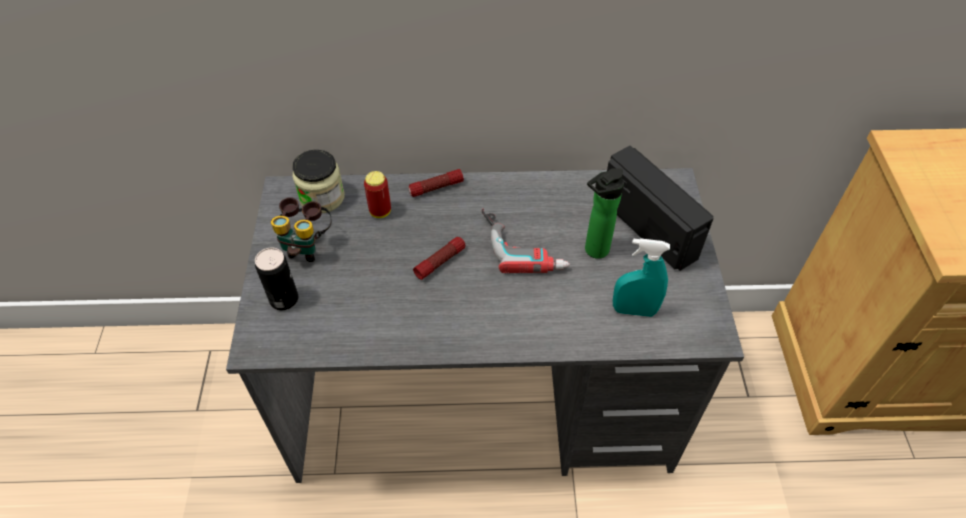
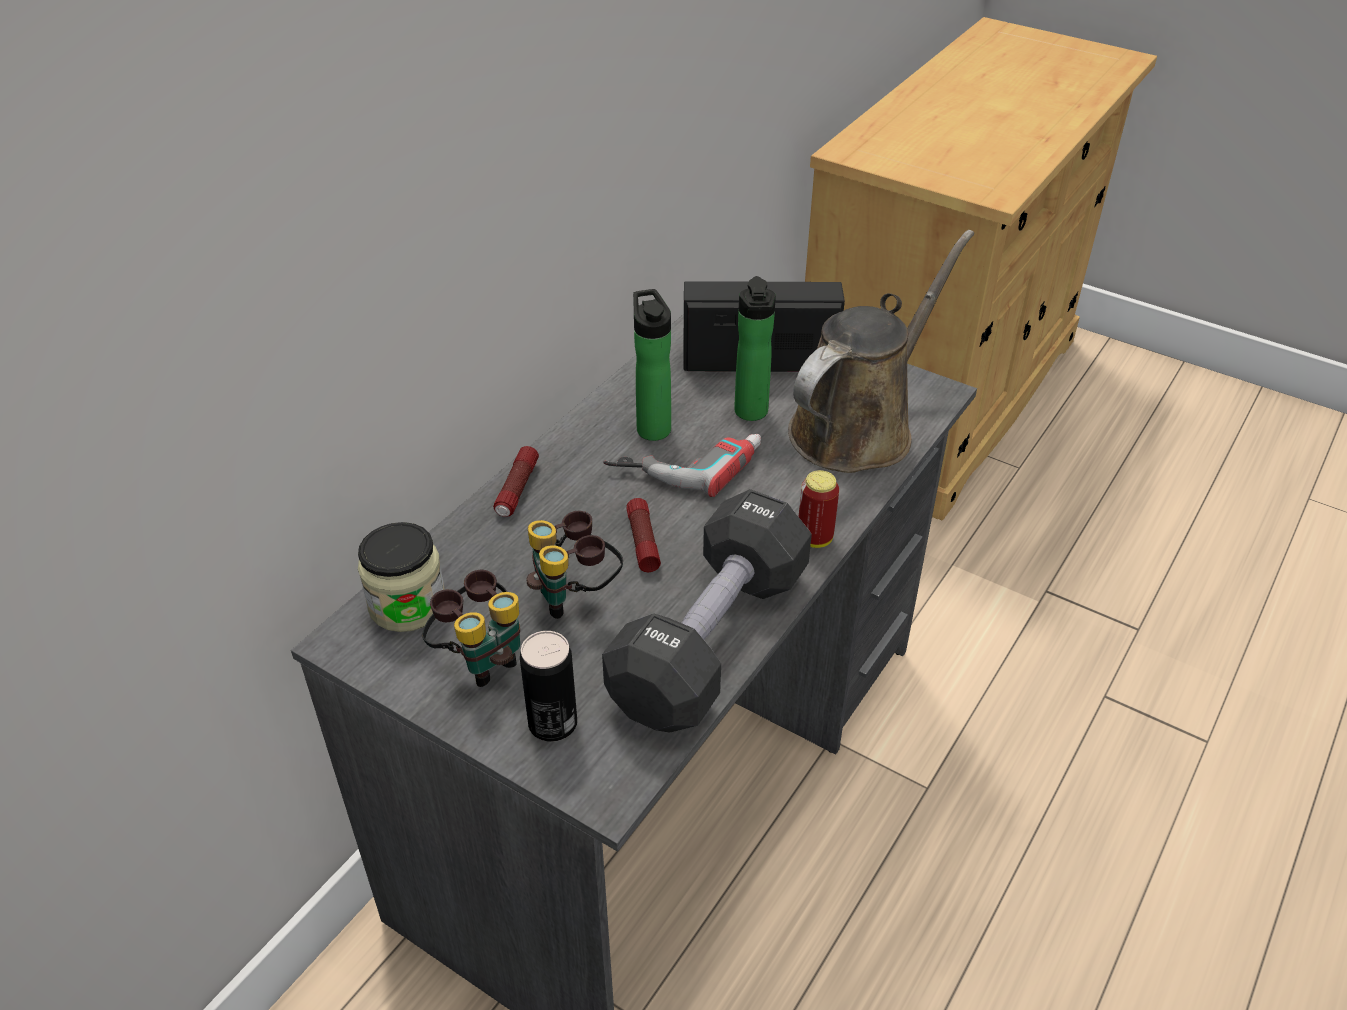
camera: 55 degrees left, 10 degrees down
(377, 258) = (576, 596): none -> binoculars
(380, 211) = (499, 558): can -> can (814, 538)
(388, 333) = (710, 640): none -> black dumbbell
(538, 213) = (652, 426): none -> bottle
(634, 310) = (858, 427): turquoise spray bottle -> brown watering can

